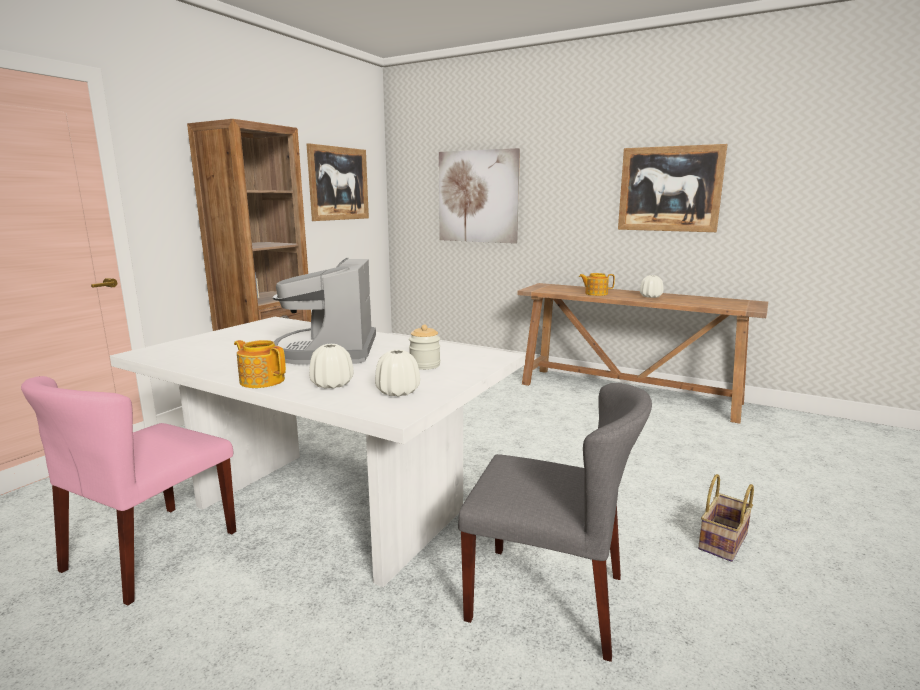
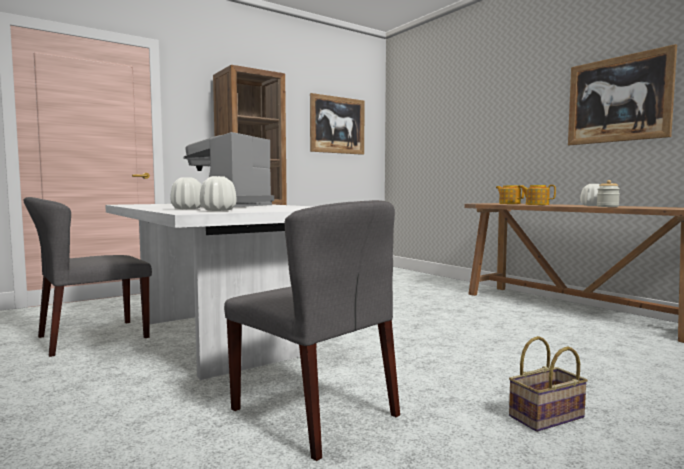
camera: 25 degrees right, 10 degrees down
(151, 551) = (92, 337): pink chair -> grey chair
(262, 380) = (153, 208): teapot -> teapot (509, 203)
(425, 365) = (272, 208): jar -> jar (607, 206)
(478, 196) = (449, 130): picture -> none

